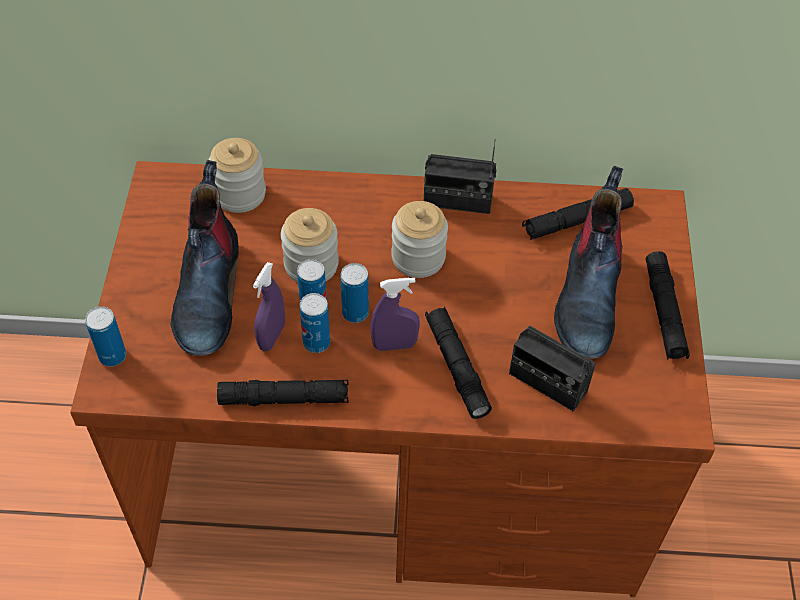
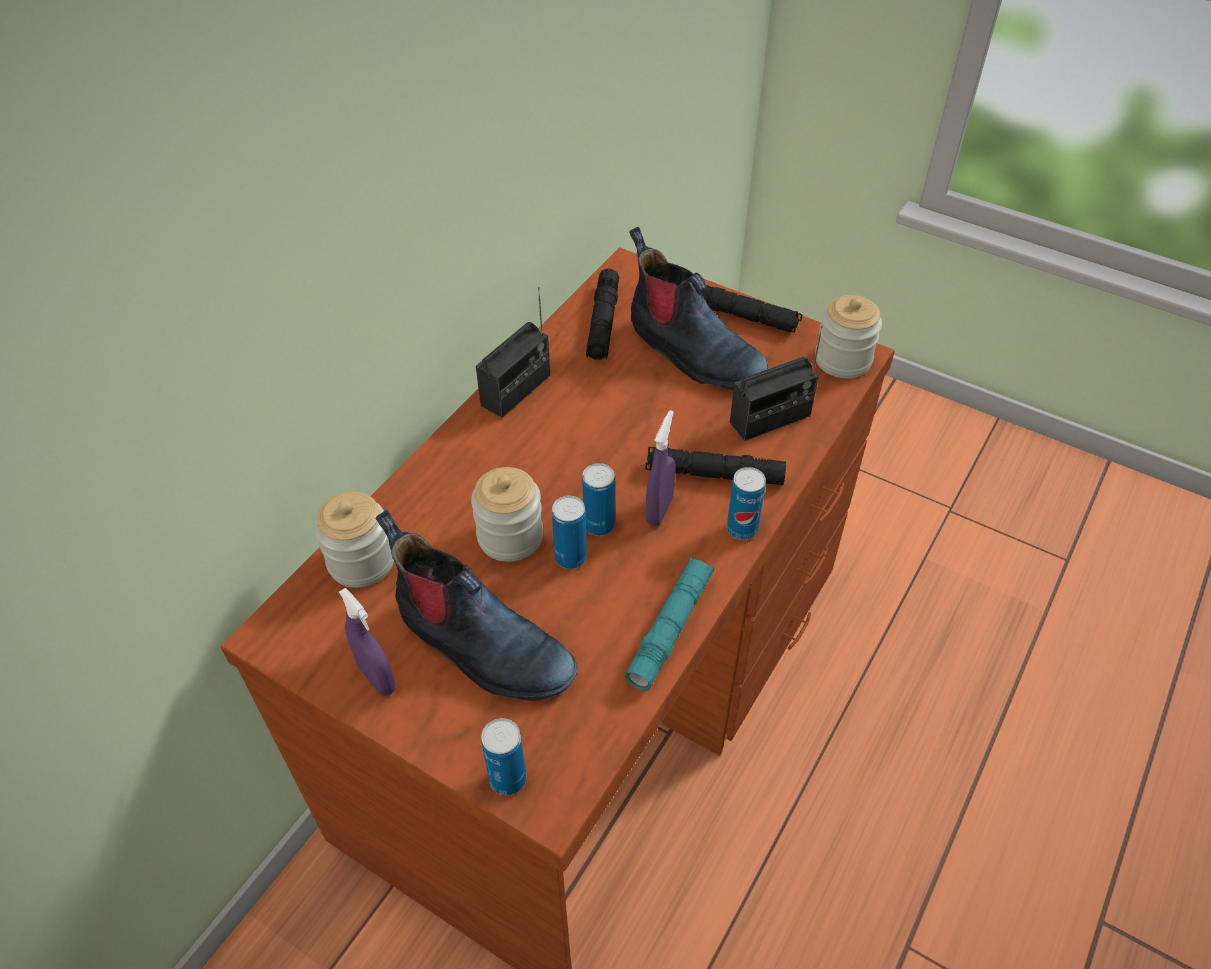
camera: 60 degrees left, 5 degrees down
(271, 336) = (582, 608): purple spray bottle -> purple spray bottle (377, 678)
(284, 398) = (670, 628): black flashlight -> turquoise flashlight
(316, 342) = (615, 572): can -> can (742, 529)
(418, 257) = (564, 448): jar -> jar (843, 360)

